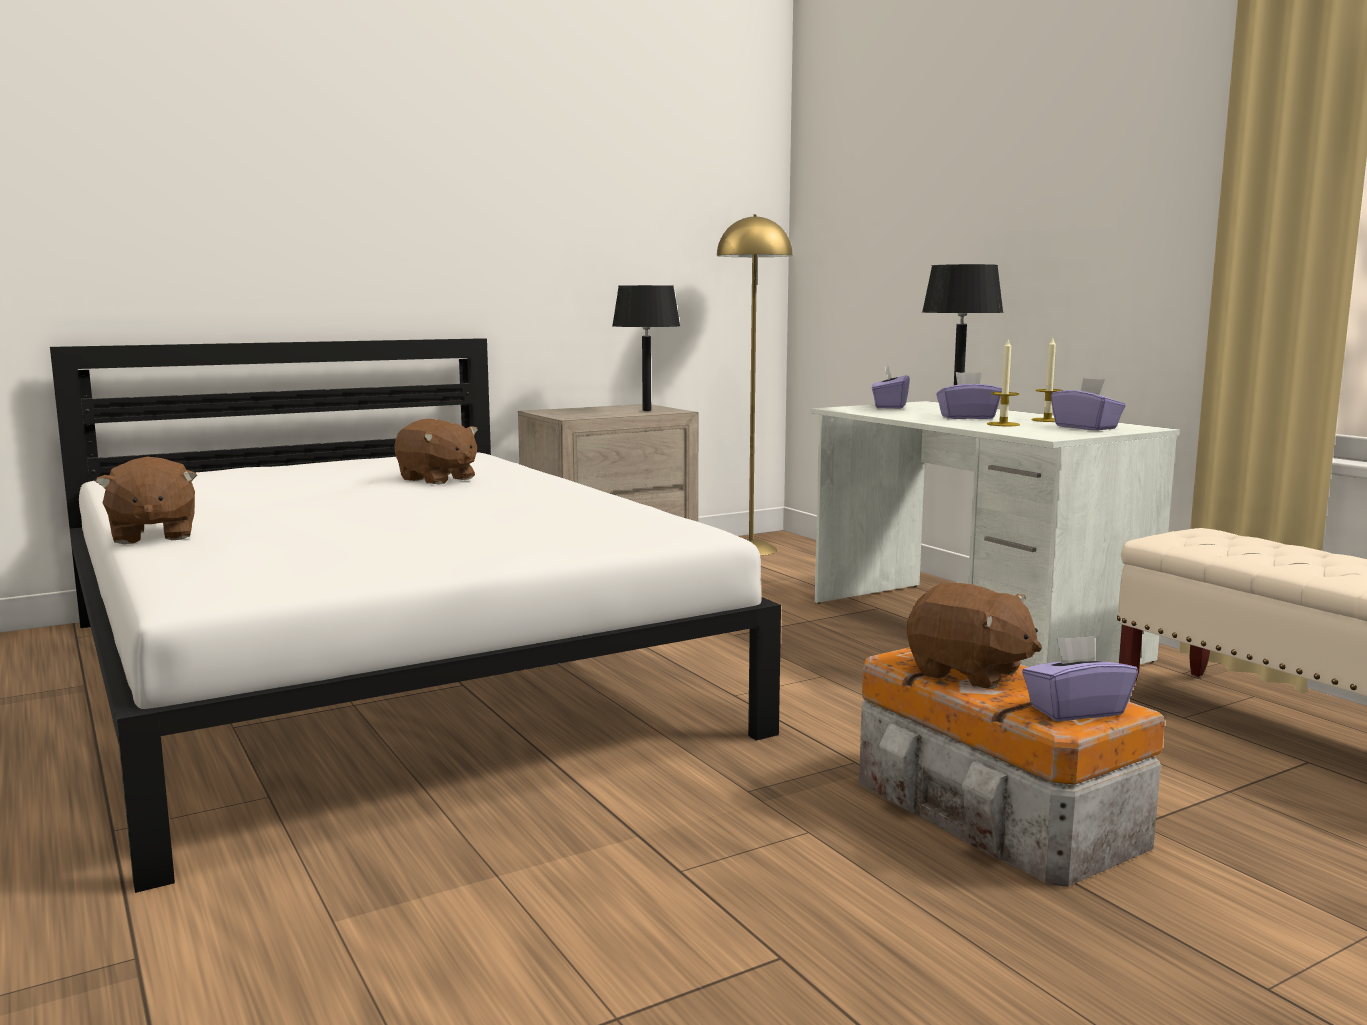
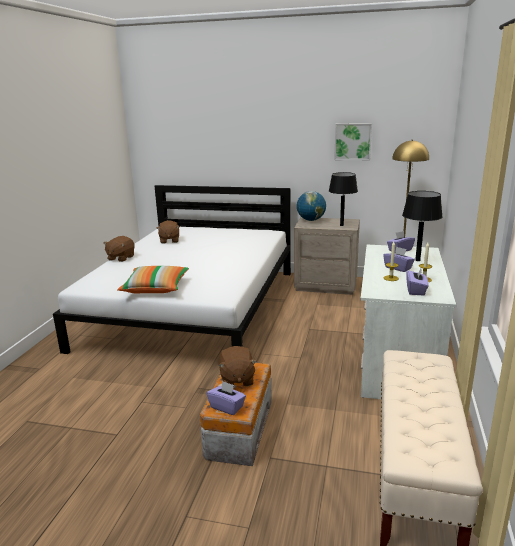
camera: 45 degrees right, 10 degrees up
(437, 479) = (228, 247): brown plush toy -> brown plush toy (169, 240)
(472, 554) = (156, 288): none -> pillow
(559, 411) = (311, 220): none -> globe
(613, 225) = (353, 141): none -> picture

